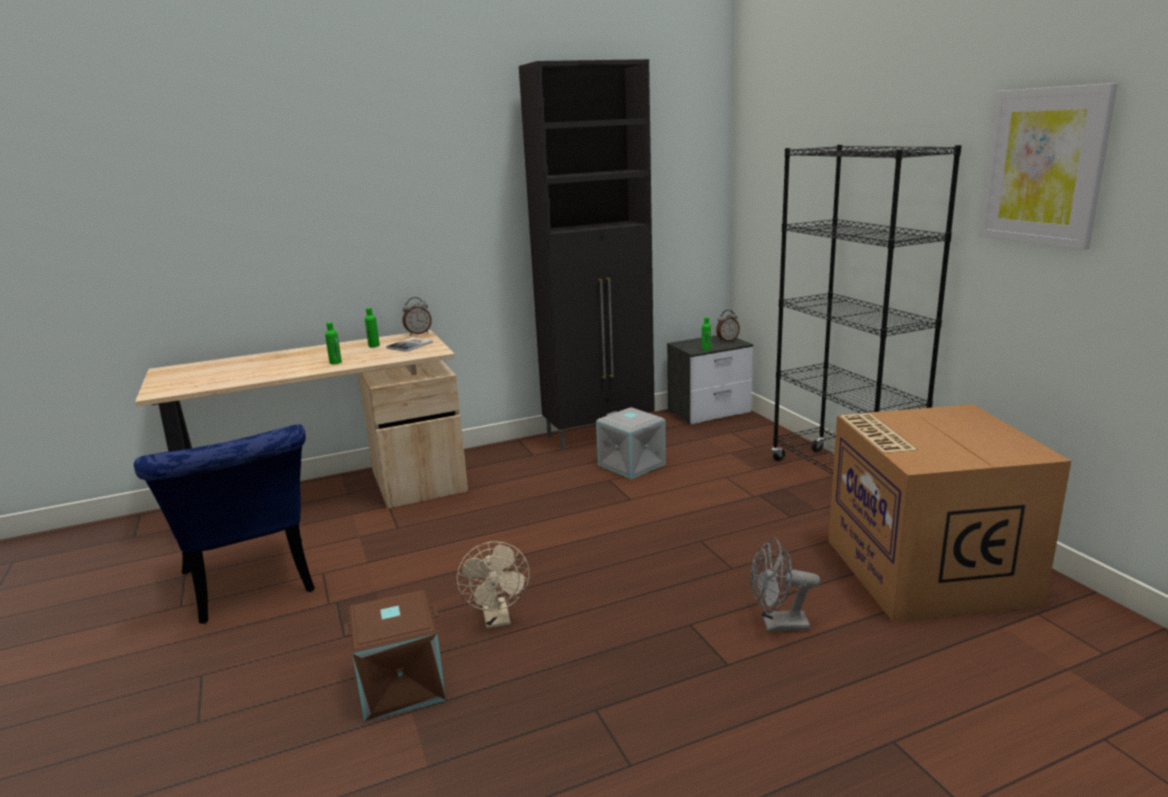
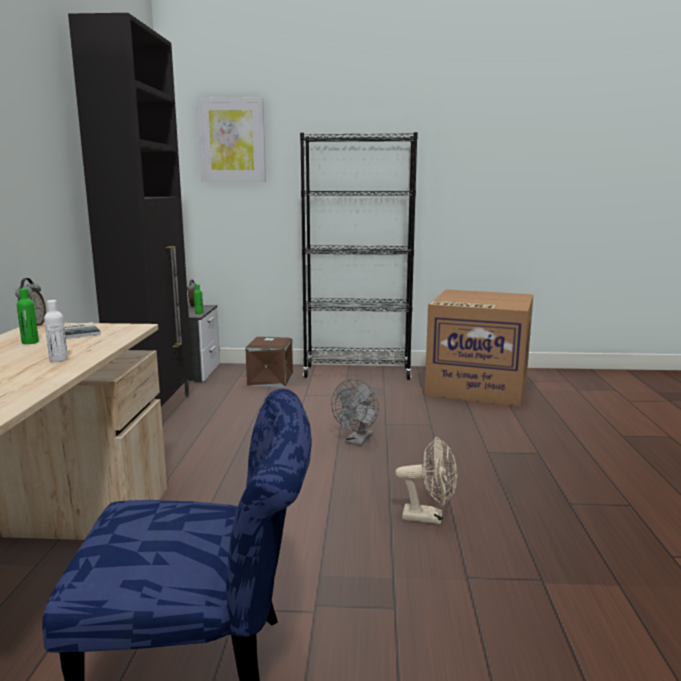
camera: 65 degrees left, 5 degrees down
(335, 362) = (58, 359): green bottle -> white bottle
(401, 683) = (500, 582): brown storage box -> brown storage box (269, 379)
(632, 464) = (235, 414): grey storage box -> none
(777, 625) = (505, 430): grey fan -> grey fan (357, 441)
(1044, 166) = (466, 148): picture -> picture (232, 140)

